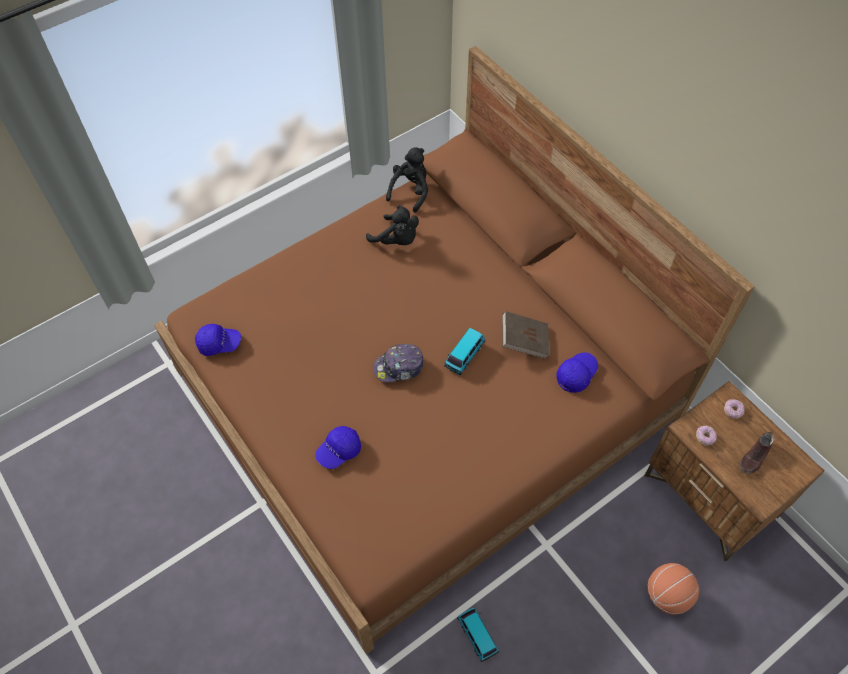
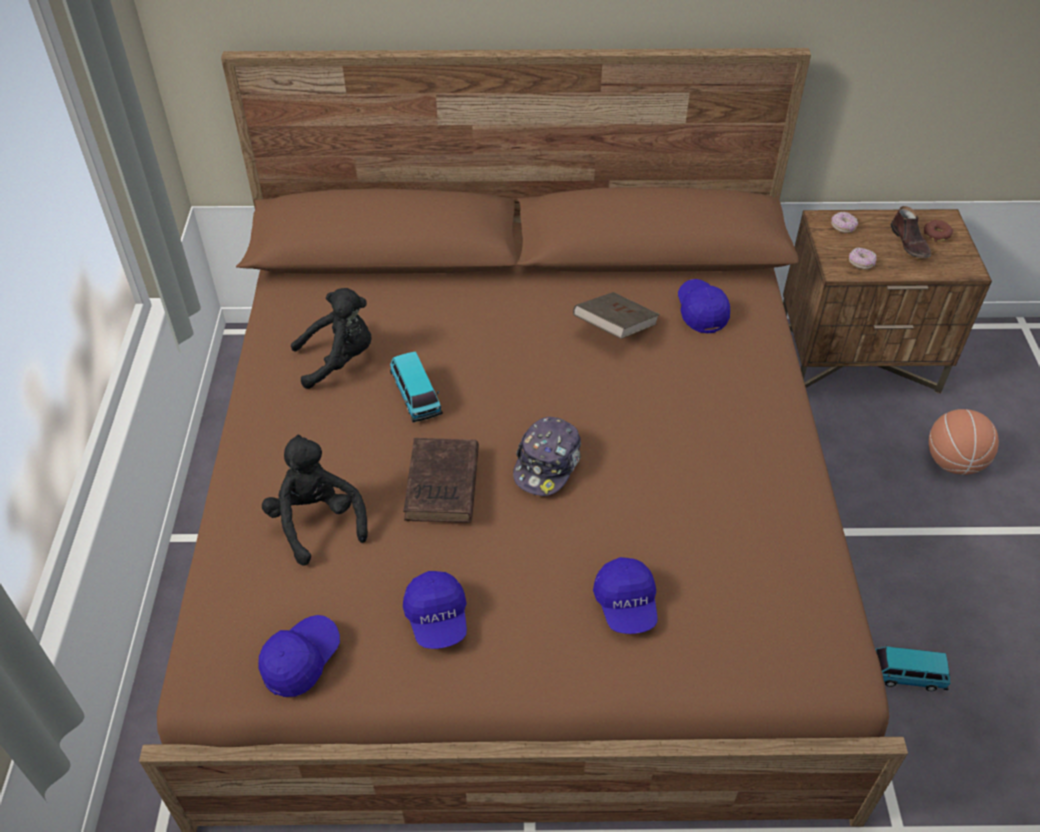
camera: 55 degrees left, 10 degrees down
(275, 379) = (437, 619): none -> blue cap
(348, 333) = (442, 486): none -> brown book
(410, 191) = (276, 306): black plush toy -> black plush toy (316, 521)
(464, 355) = (586, 391): toy car -> toy car (416, 396)
(780, 469) = (936, 234): none -> donut

